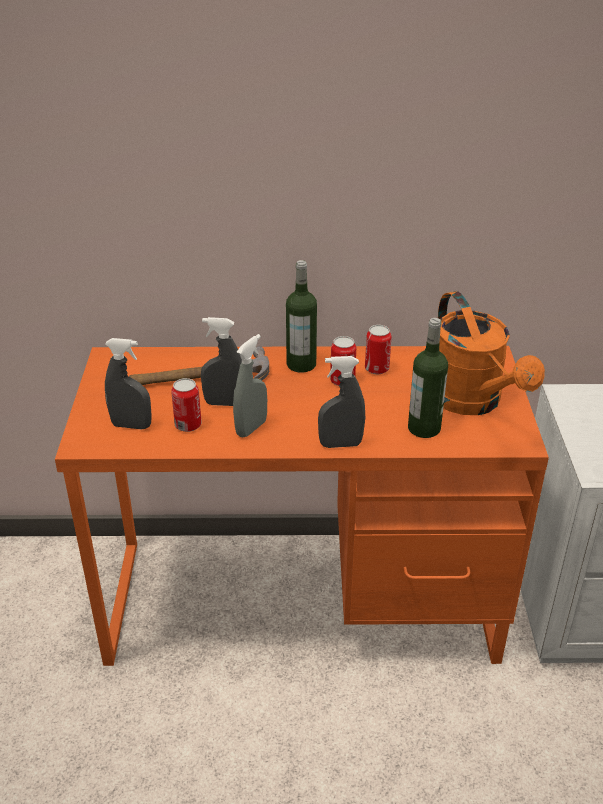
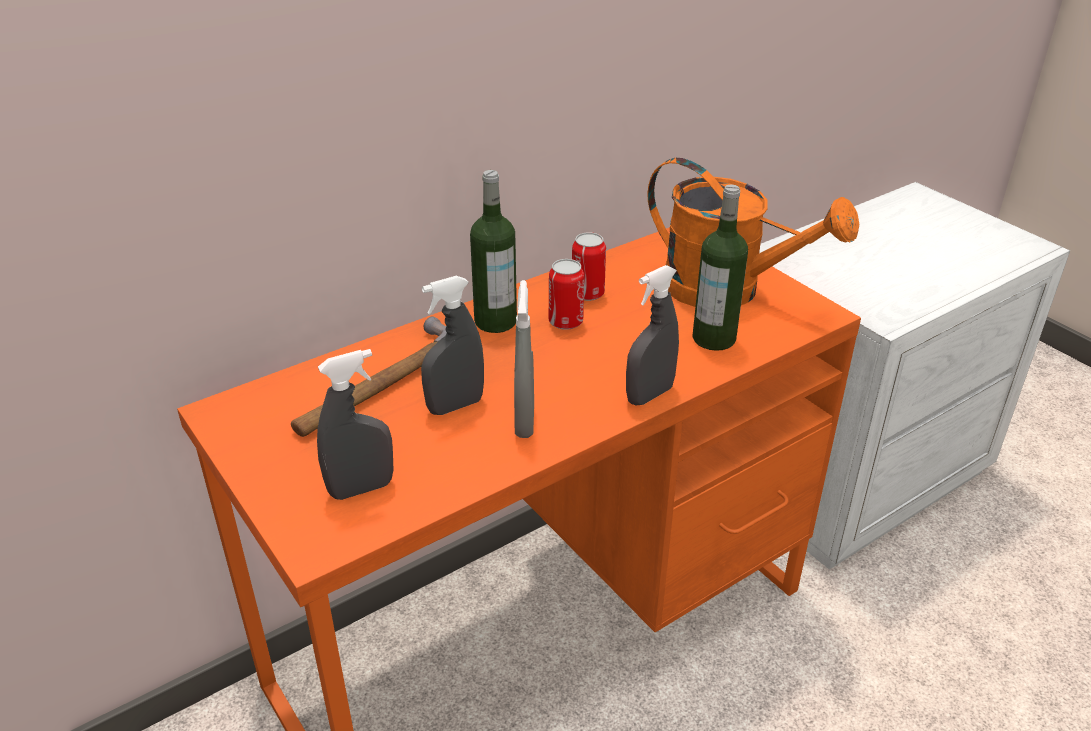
camera: 35 degrees left, 0 degrees up
(188, 425) = (439, 453): can -> none

